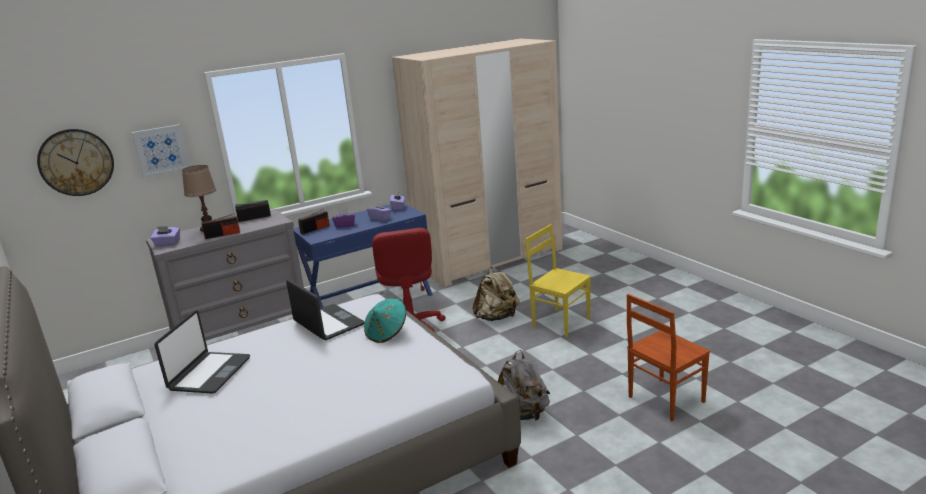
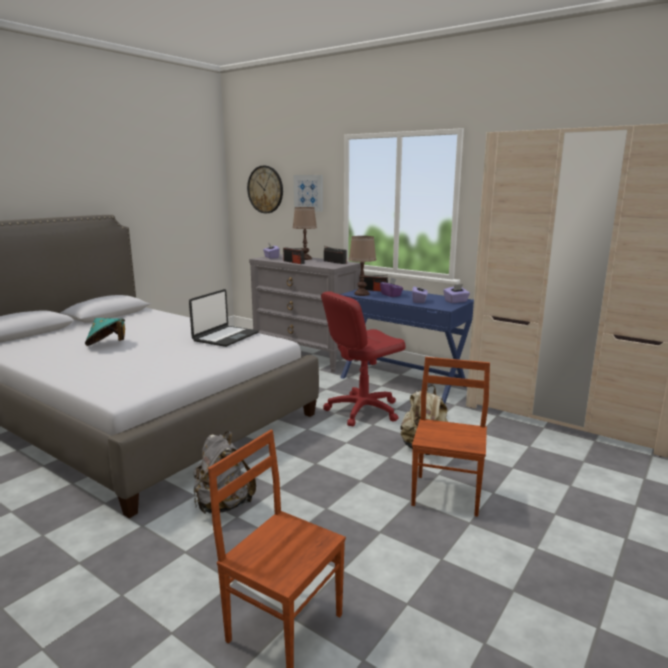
camera: 65 degrees right, 5 degrees down
(209, 373) = (143, 324): laptop -> none
(325, 235) = (361, 294): none -> brown table lamp
(387, 333) = (209, 357): turquoise hat -> turquoise hat (107, 345)
(561, 322) = (447, 494): yellow chair -> brown chair

